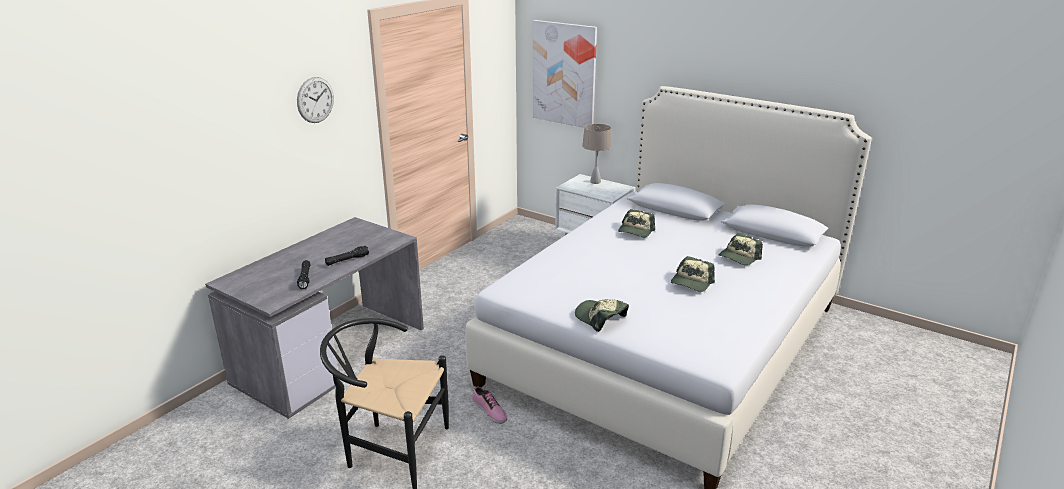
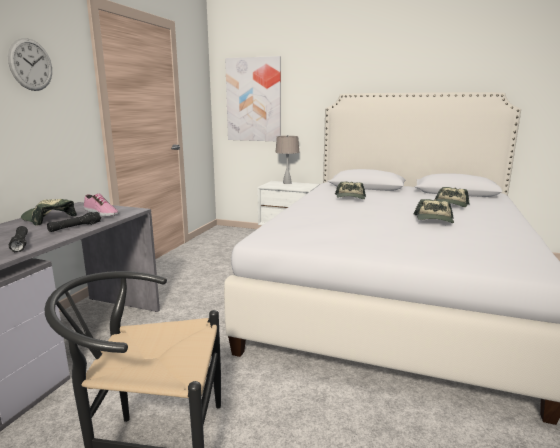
camera: 15 degrees left, 10 degrees down
(489, 411) = (260, 378): shoe -> shoe (100, 213)
(600, 318) = (382, 249): cap -> cap (48, 219)

